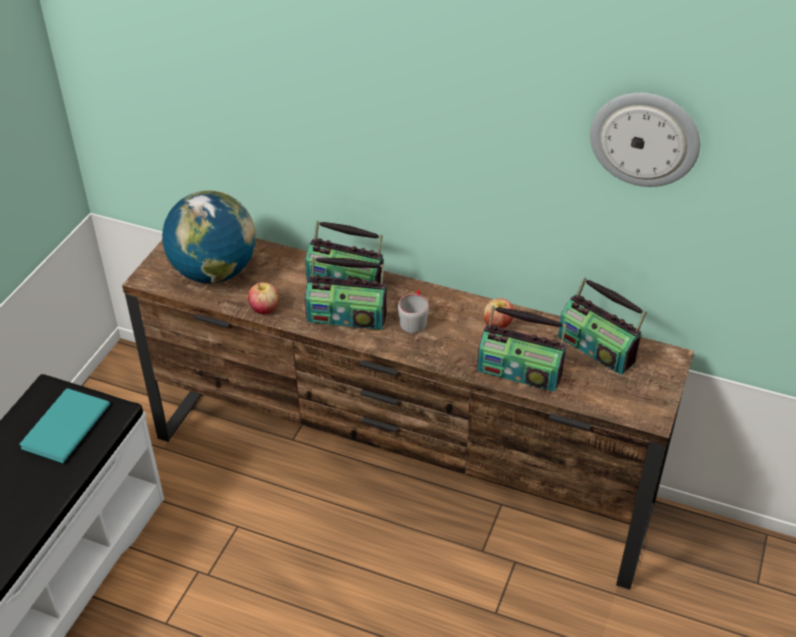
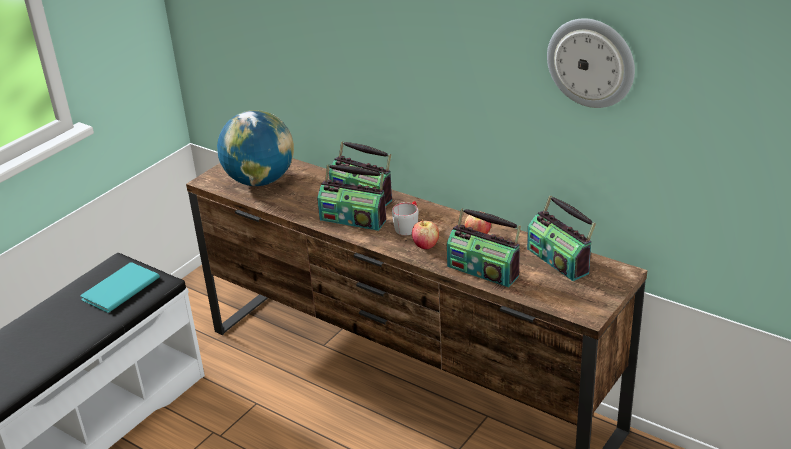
camera: 15 degrees right, 10 degrees down
(264, 309) = (289, 208): apple -> apple (425, 245)

